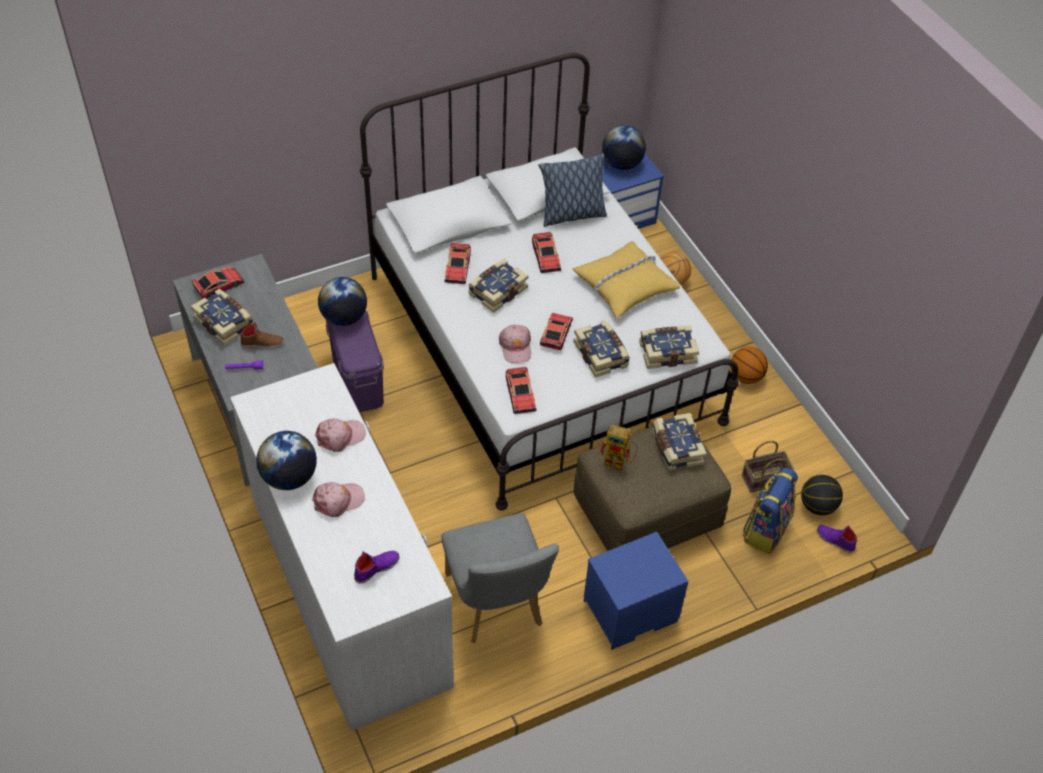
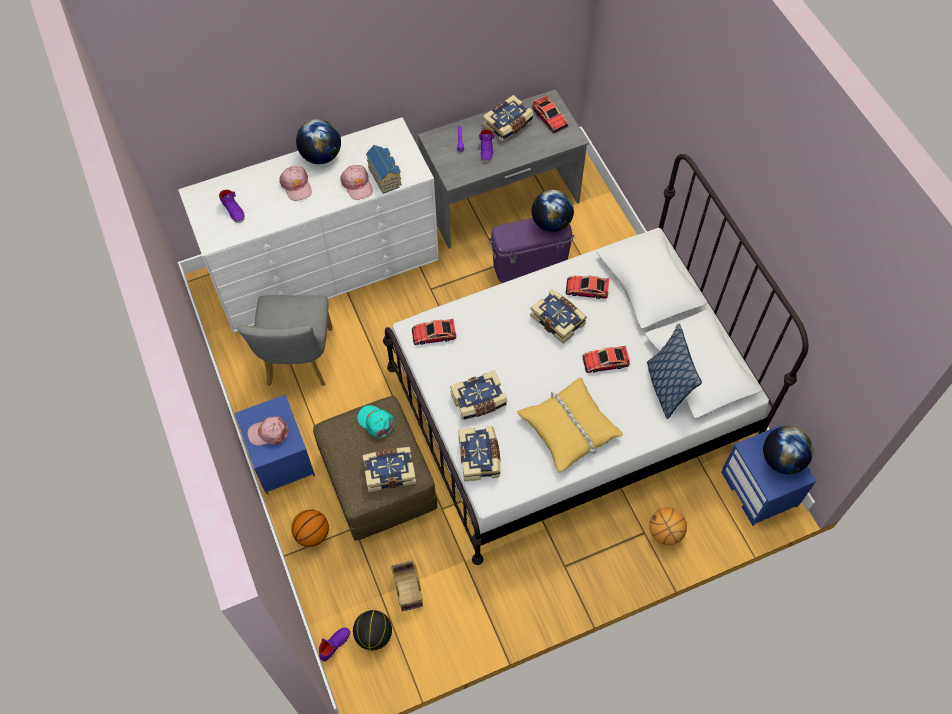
camera: 95 degrees right, 10 degrees up
(262, 343) = (486, 150): brown shoe -> purple shoe
(328, 409) = (385, 176): none -> toy house
(497, 606) = (298, 362): grey chair -> grey chair turned 75 degrees counterclockwise
(516, 347) = (489, 332): pink cap -> pink cap (268, 433)
(556, 333) = (505, 365): toy car -> none
(619, 463) = (376, 422): toy robot -> turquoise cap
(745, 377) = (535, 590): basketball -> basketball (312, 534)
(765, 529) = (351, 581): backpack -> none

